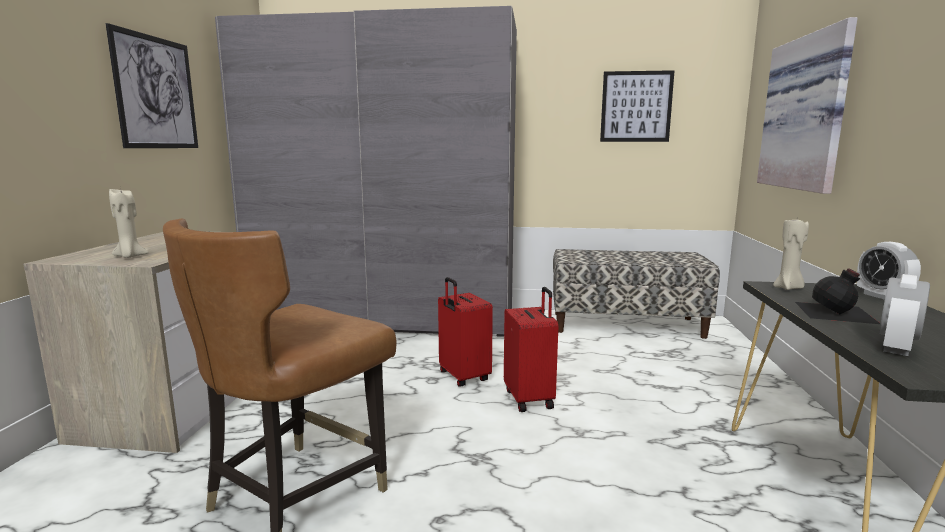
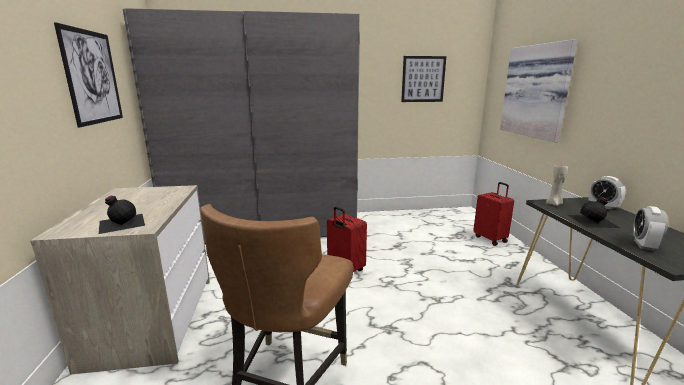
camera: 15 degrees left, 5 degrees up
(130, 256) = (121, 223): beige candle -> black bottle
(530, 399) = (395, 280): red suitcase -> red suitcase (490, 239)
(626, 325) = (421, 218): bench -> none

